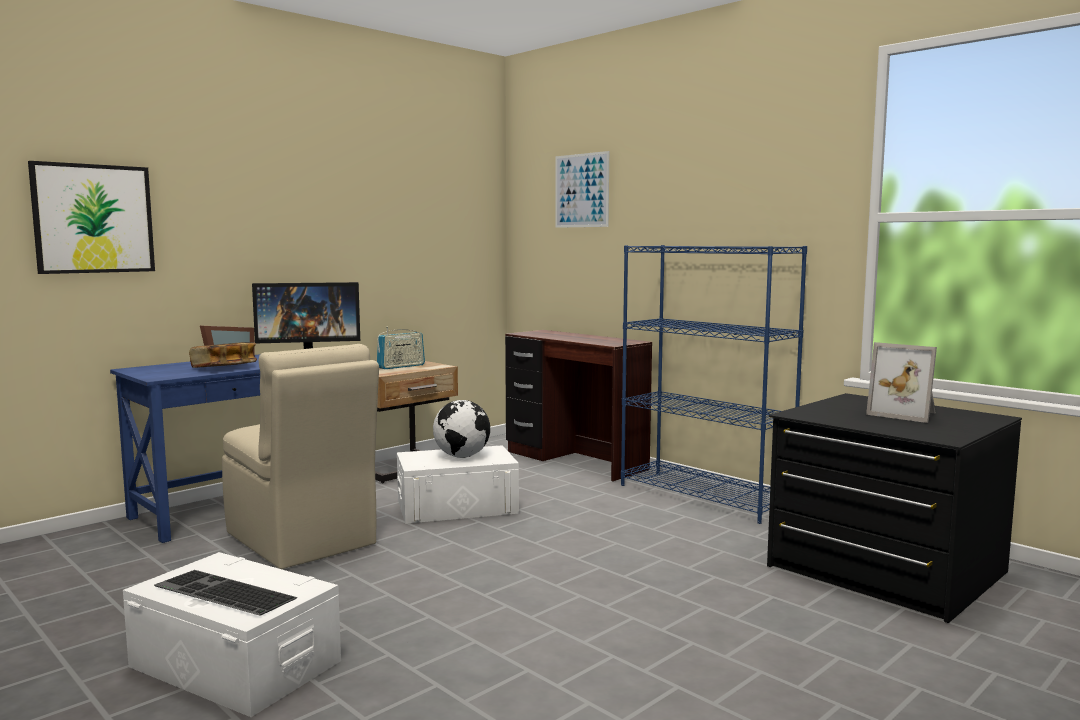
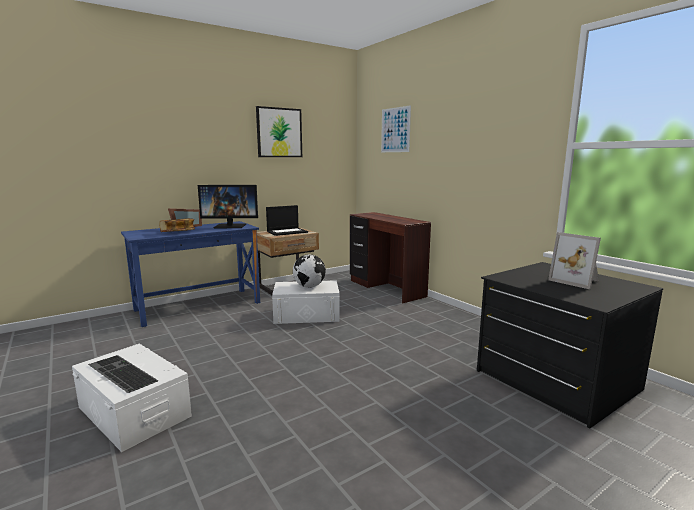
camera: 10 degrees right, 5 degrees up
(93, 219) = (108, 148): picture -> picture (279, 132)
(301, 540) = (213, 330): beige chair -> none
(401, 366) = (287, 232): radio -> laptop
(705, 496) = (454, 317): blue bookcase -> none

